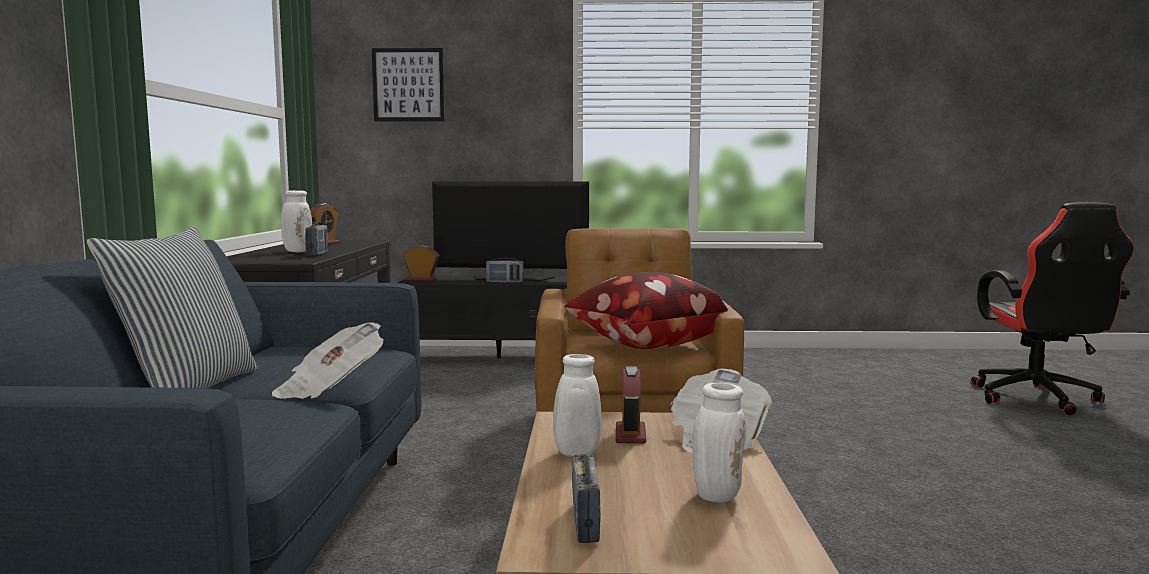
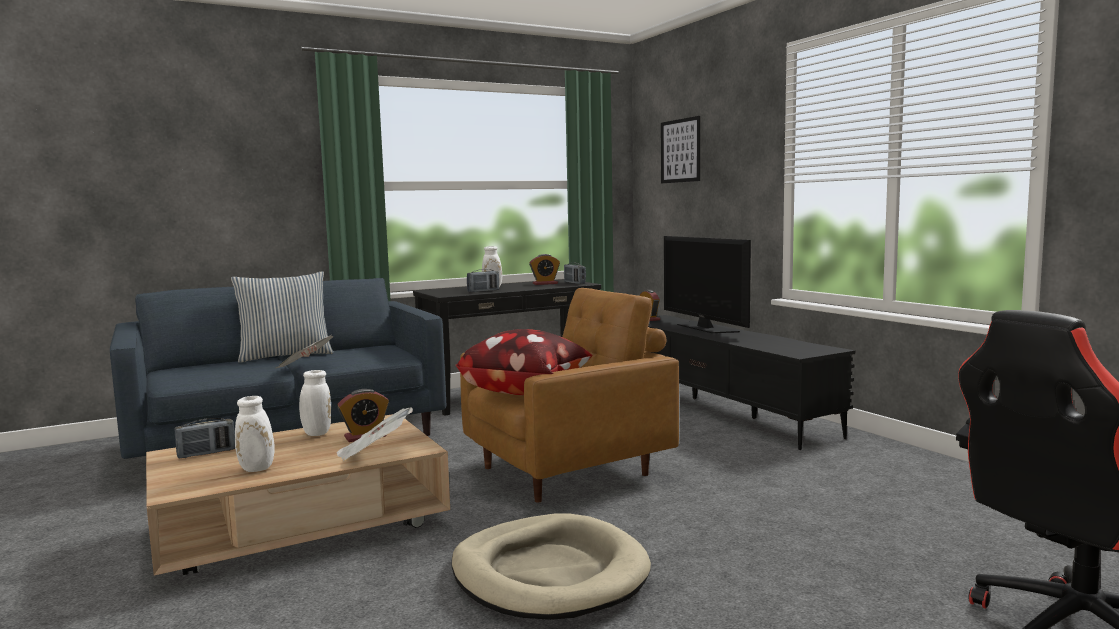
camera: 60 degrees right, 0 degrees up
(504, 282) = (681, 330): radio -> radio (574, 283)
(889, 488) = (549, 574): none -> beige dog bed

